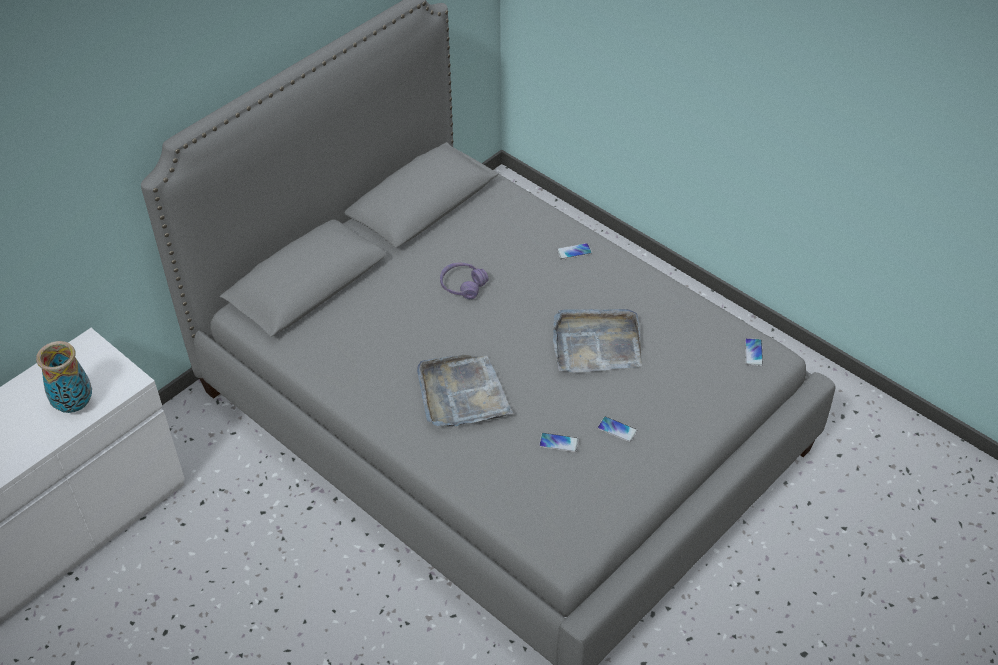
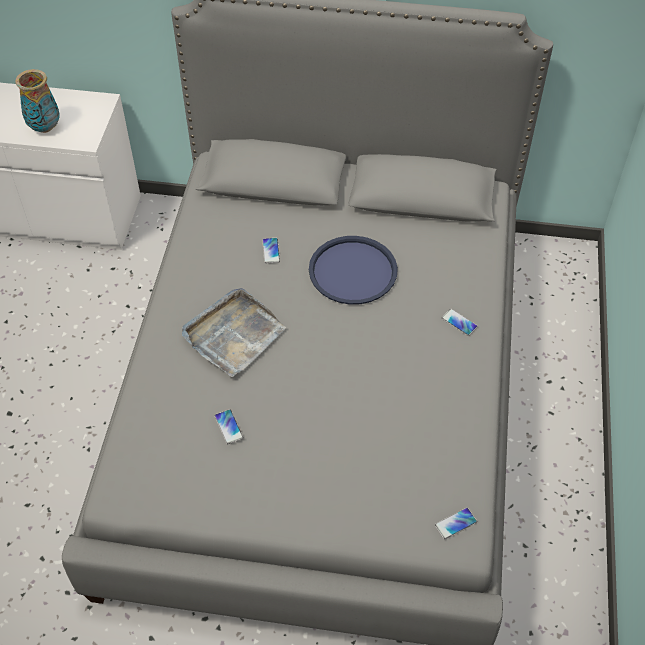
camera: 55 degrees right, 5 degrees up
(463, 285) = (352, 271): purple headphones -> blue tray
(596, 343) = (364, 395): grey tray -> none
(617, 430) = (277, 462): phone -> phone (271, 251)

